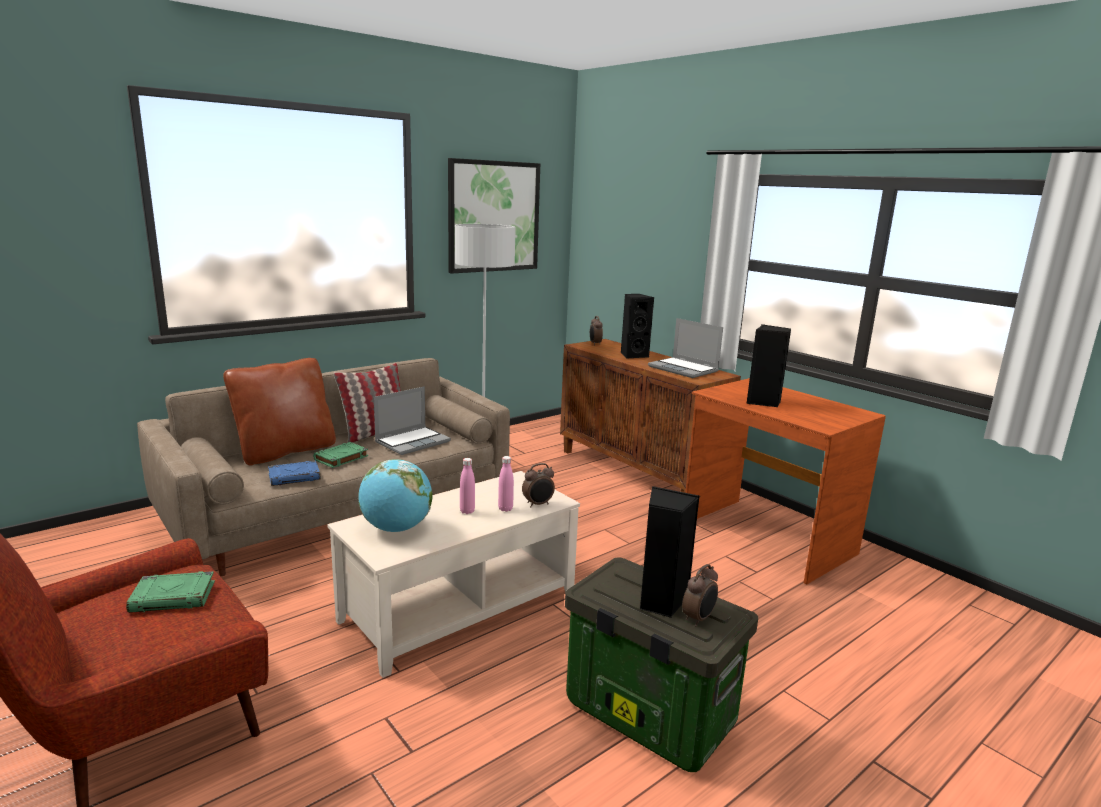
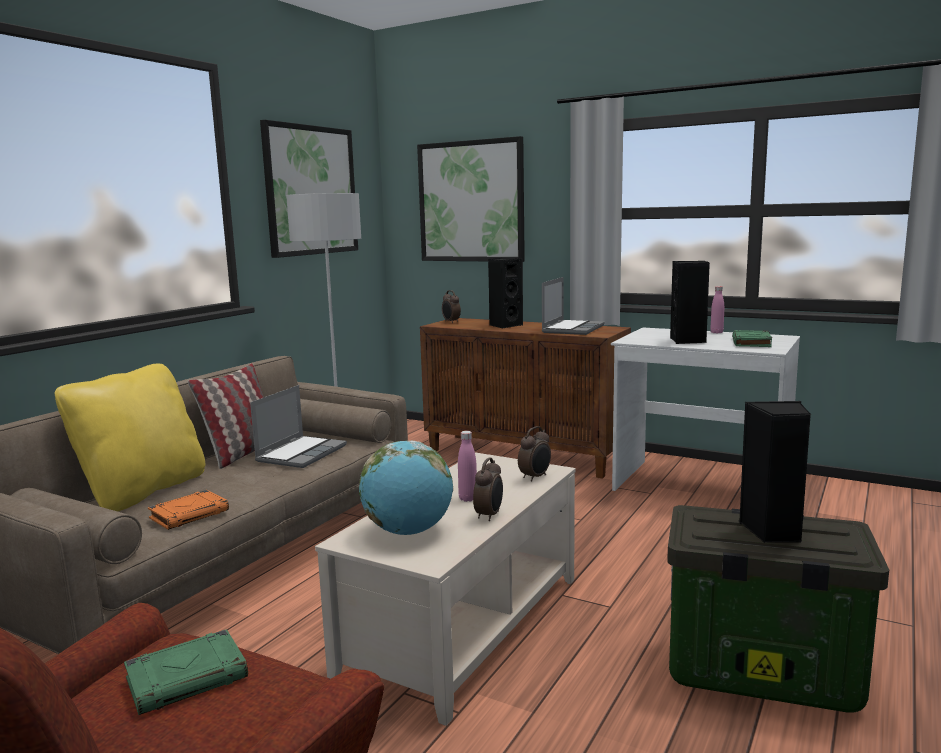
camera: 20 degrees left, 5 degrees down
(285, 451) = (143, 491): brown pillow -> yellow pillow
(295, 477) = (190, 514): blue book -> orange book
(341, 458) = (229, 485): green book -> green book (751, 343)
(505, 509) = (506, 488): pink bottle -> pink bottle (716, 332)
(635, 235) = (471, 201): none -> picture
(684, 369) = (572, 329): laptop -> laptop turned 90 degrees counterclockwise
(699, 618) = (825, 537): alarm clock -> alarm clock (489, 515)
(765, 538) = (700, 487): brown desk -> white desk

